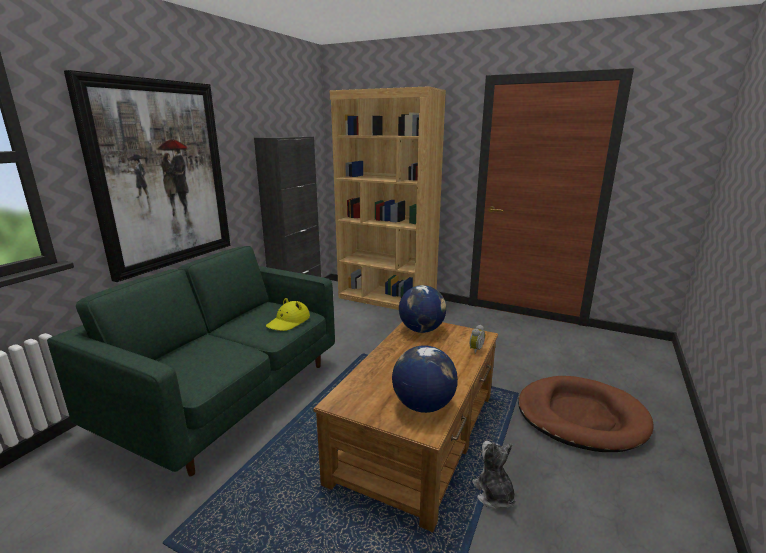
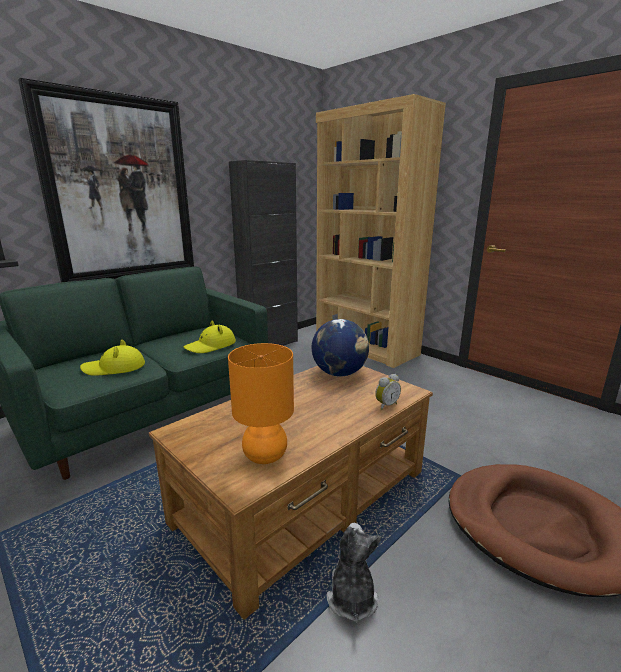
camera: 20 degrees right, 0 degrees up
(216, 358) = (114, 368): none -> yellow hat
(423, 405) = (264, 456): globe -> orange table lamp

